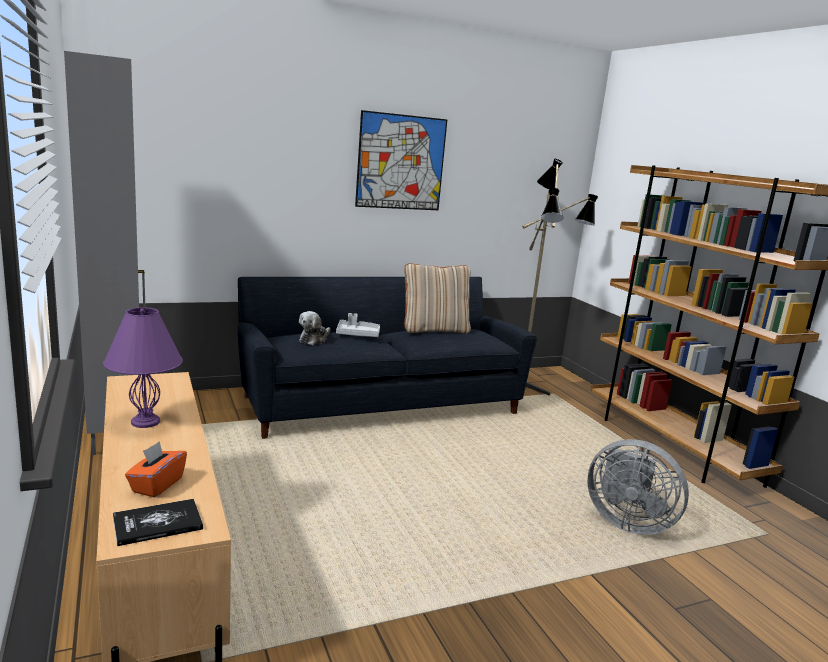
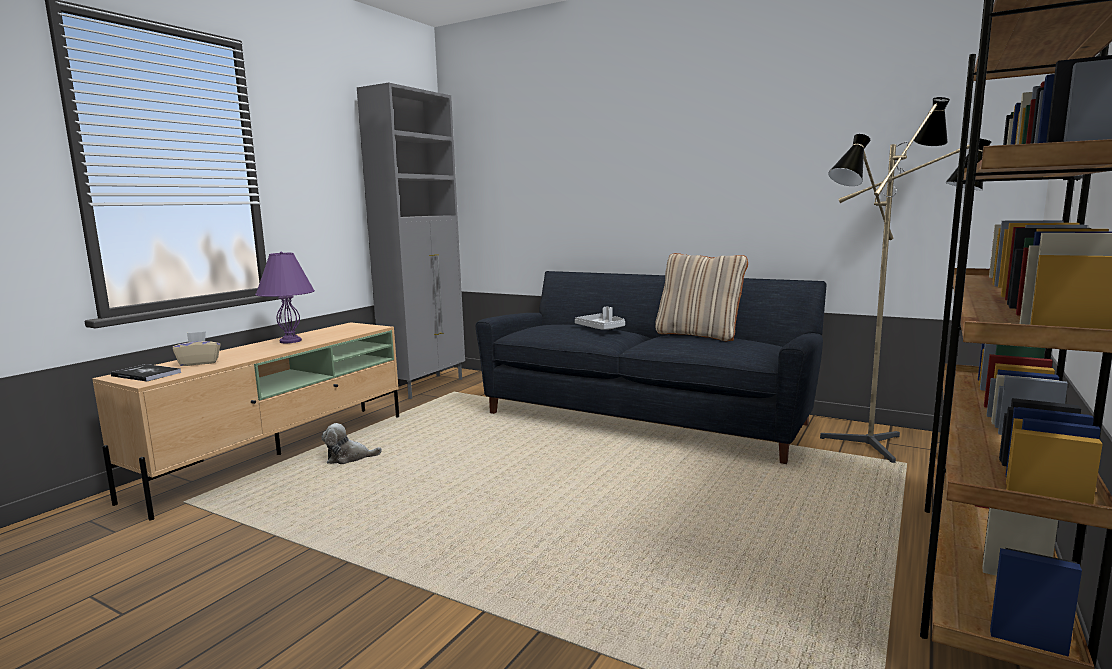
camera: 55 degrees right, 5 degrees down
(156, 485) = (199, 362): orange tissue box -> beige tissue box
(314, 339) = (553, 327): plush toy -> plush toy (349, 458)
(401, 162) = (708, 141): picture -> none
(627, 522) = (653, 602): grey fan -> none

